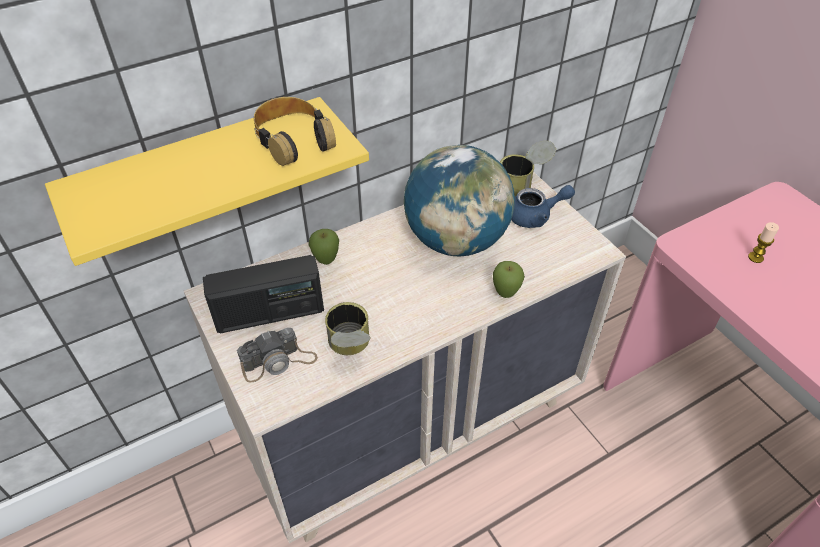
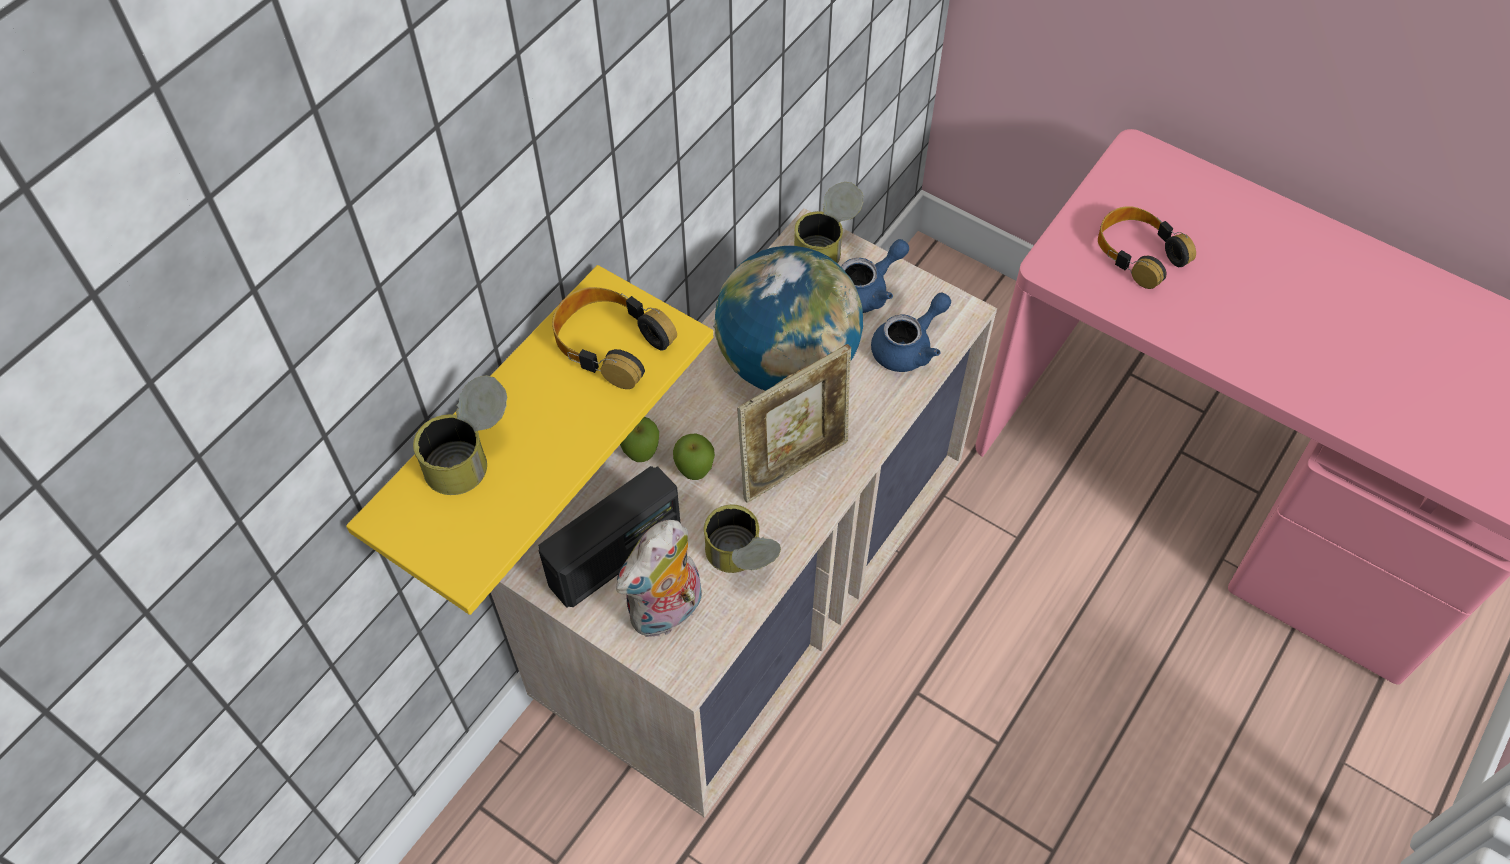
camera: 25 degrees left, 10 degrees up
(153, 170) = (471, 455): none -> can
(278, 362) = (667, 612): camera -> plush toy
(423, 302) = (794, 465): none -> picture frame
(505, 294) = (883, 415): apple -> apple (695, 473)
(547, 258) = (909, 347): none -> blue teapot
(755, 257) = (1138, 253): candle -> headphones

